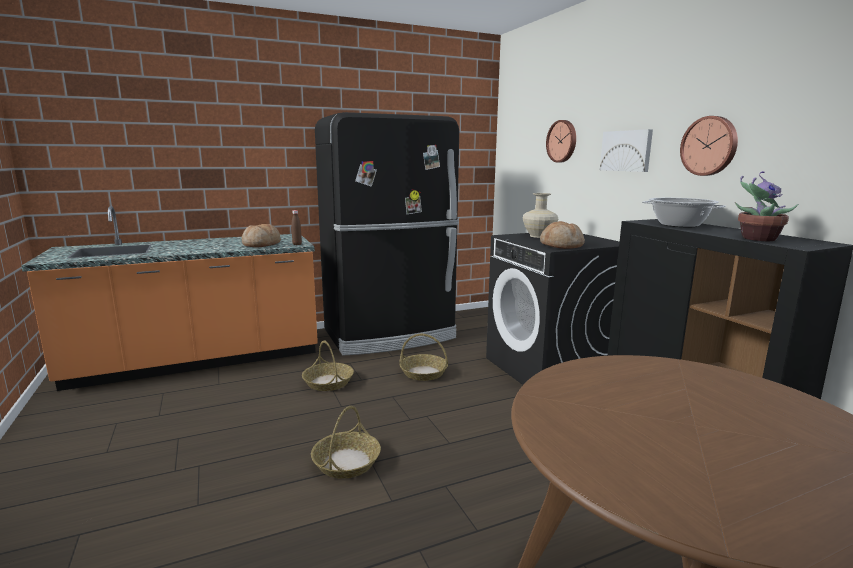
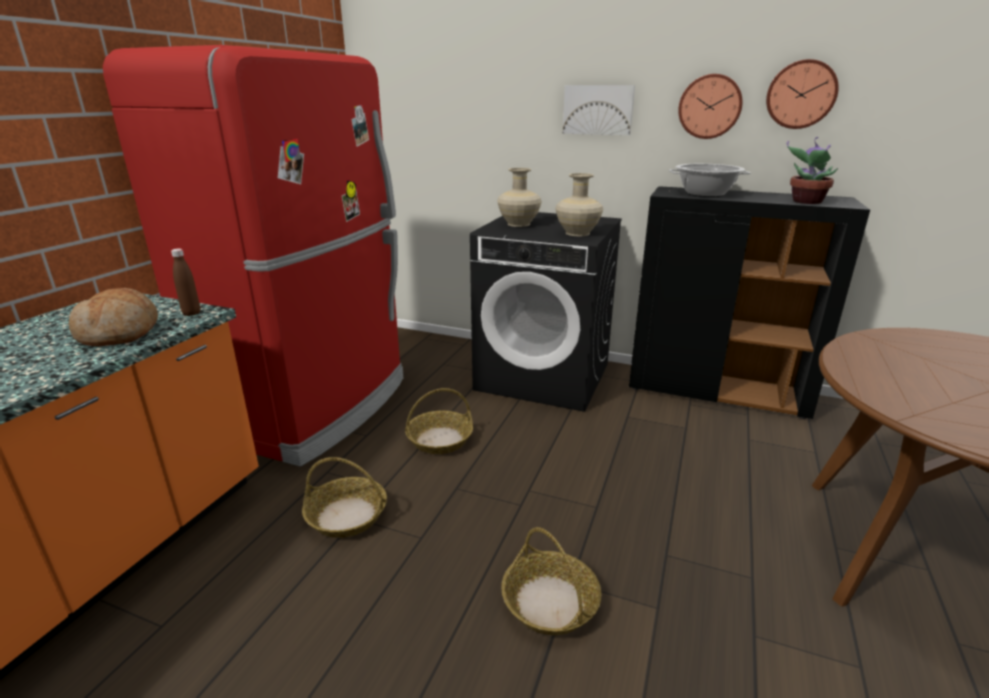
camera: 45 degrees left, 10 degrees up
(390, 335) = (314, 407): black fridge -> red fridge
(561, 245) = (578, 233): bread -> beige vase
(562, 141) = (489, 95): wall clock -> wall clock (801, 94)

